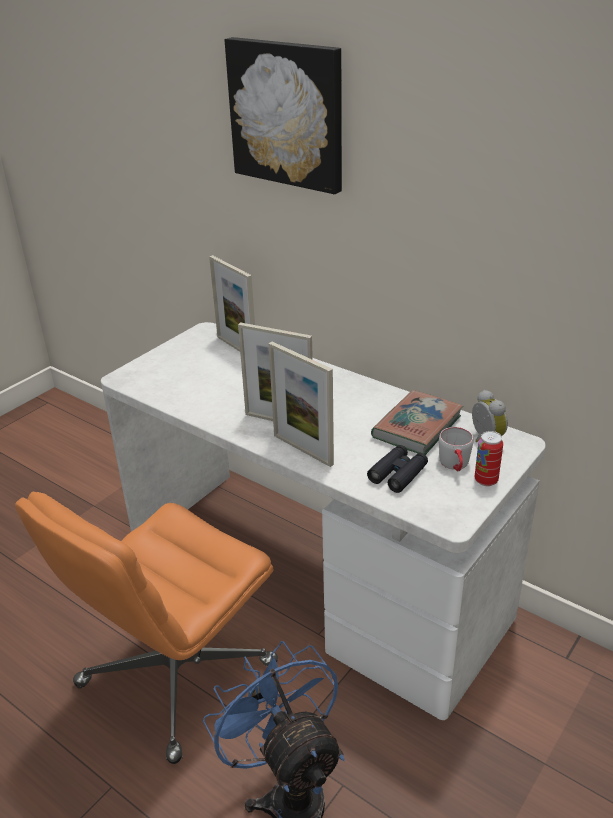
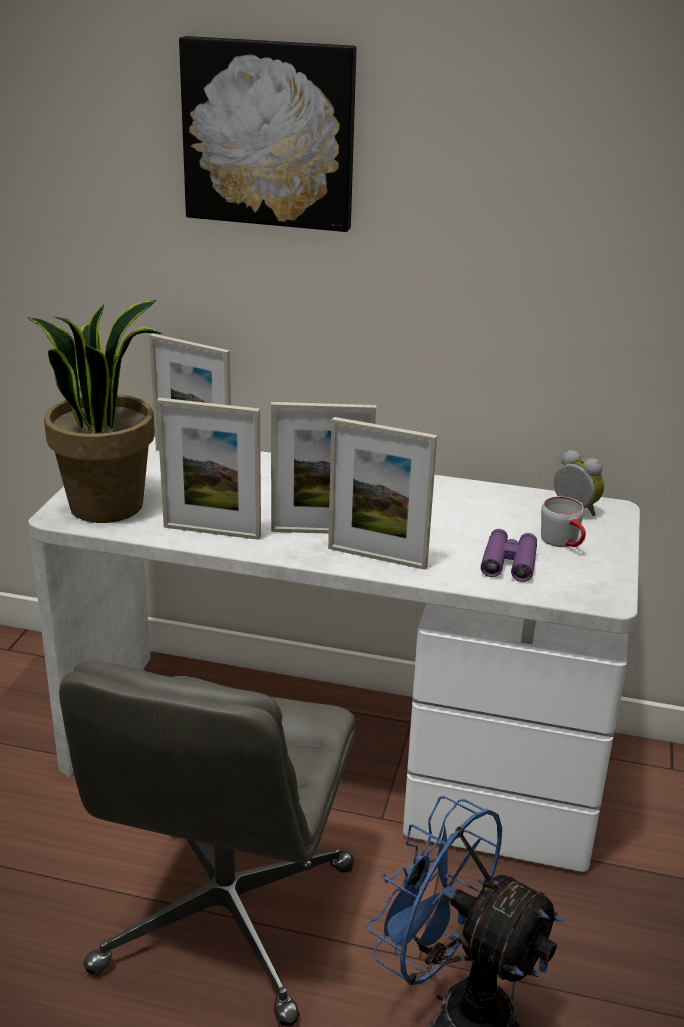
camera: 25 degrees left, 5 degrees down
(156, 375) = (107, 505): none -> potted plant
(175, 676) = (225, 920): orange office chair -> grey office chair
(206, 407) = (212, 532): none -> picture frame
(398, 474) = (509, 562): black binoculars -> purple binoculars
(417, 427) = (489, 511): book -> none
(486, 480) = (608, 551): can -> none

